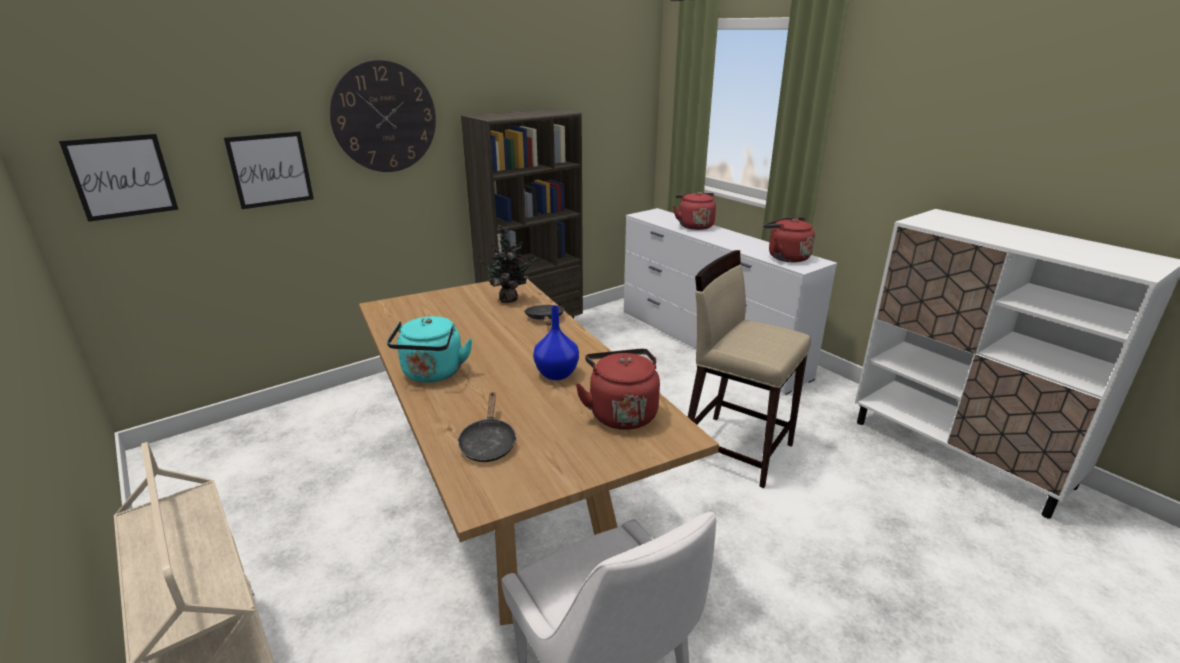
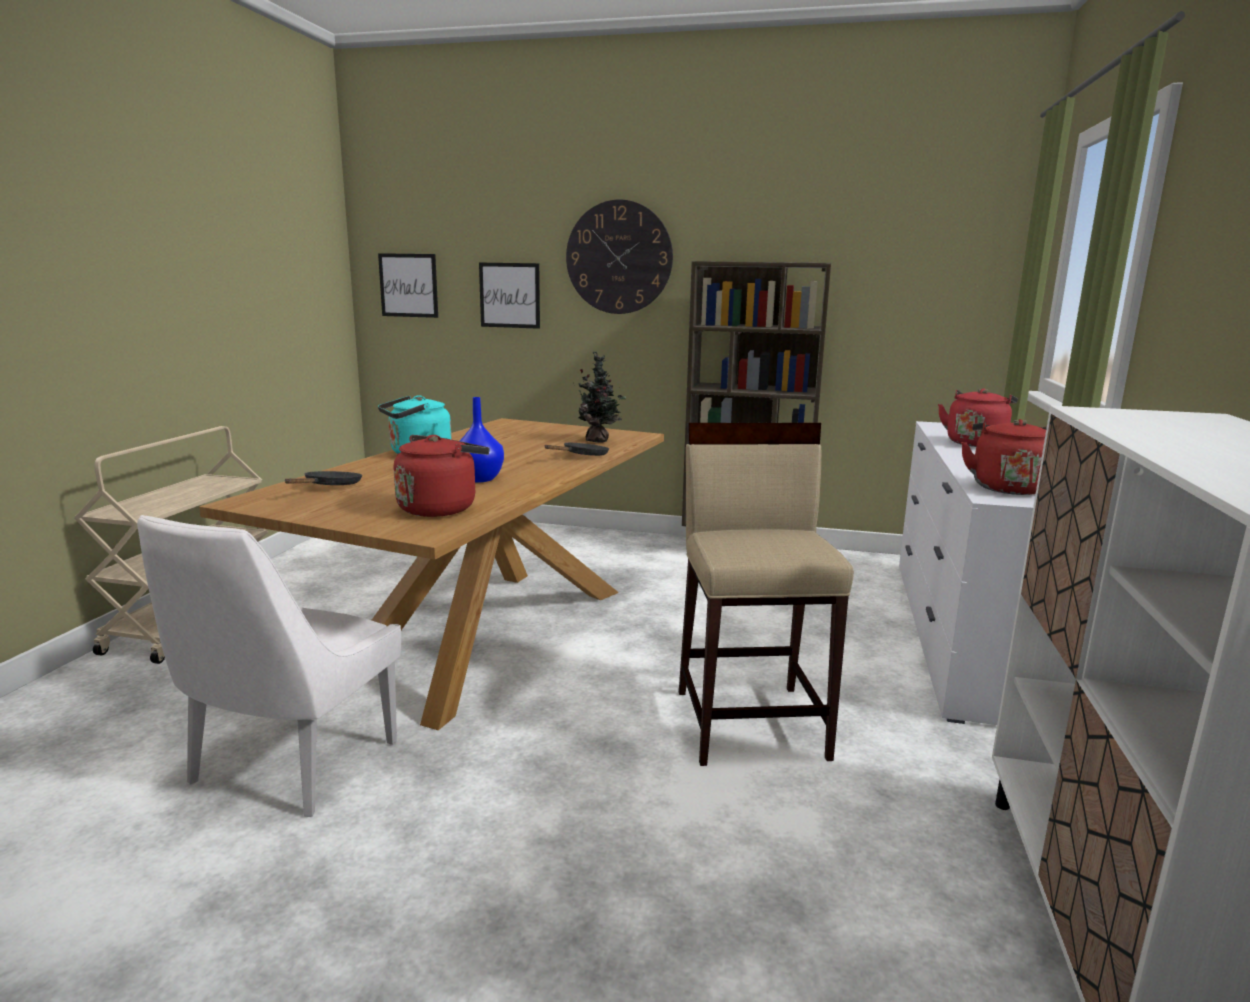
camera: 50 degrees right, 10 degrees down
(488, 443) = (330, 487): black frying pan -> black frying pan turned 150 degrees clockwise

